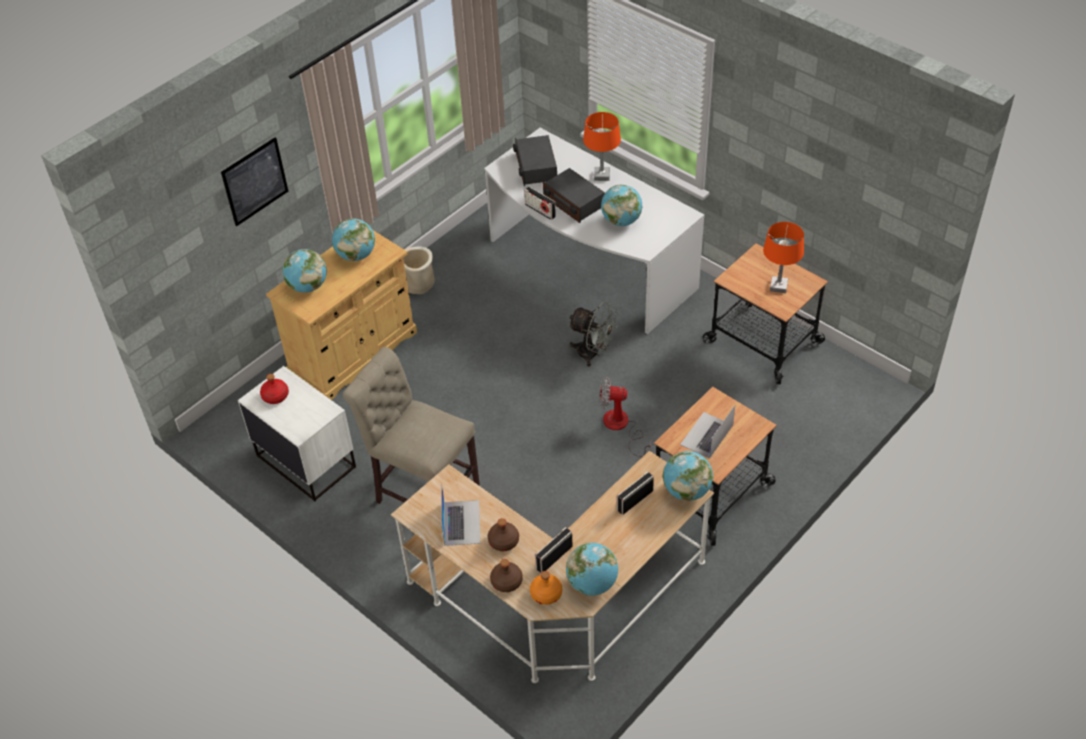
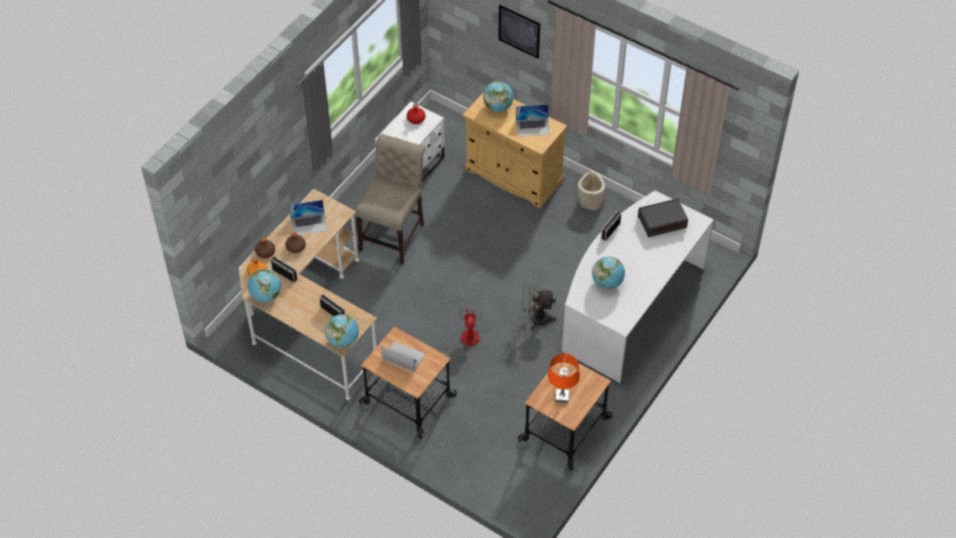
camera: 80 degrees right, 5 degrees up
(356, 255) = (533, 127): globe -> laptop
(573, 202) = (624, 250): radio -> none
(593, 354) = (535, 318): grey fan -> grey fan turned 75 degrees clockwise
(602, 176) = (660, 266): orange table lamp -> none

